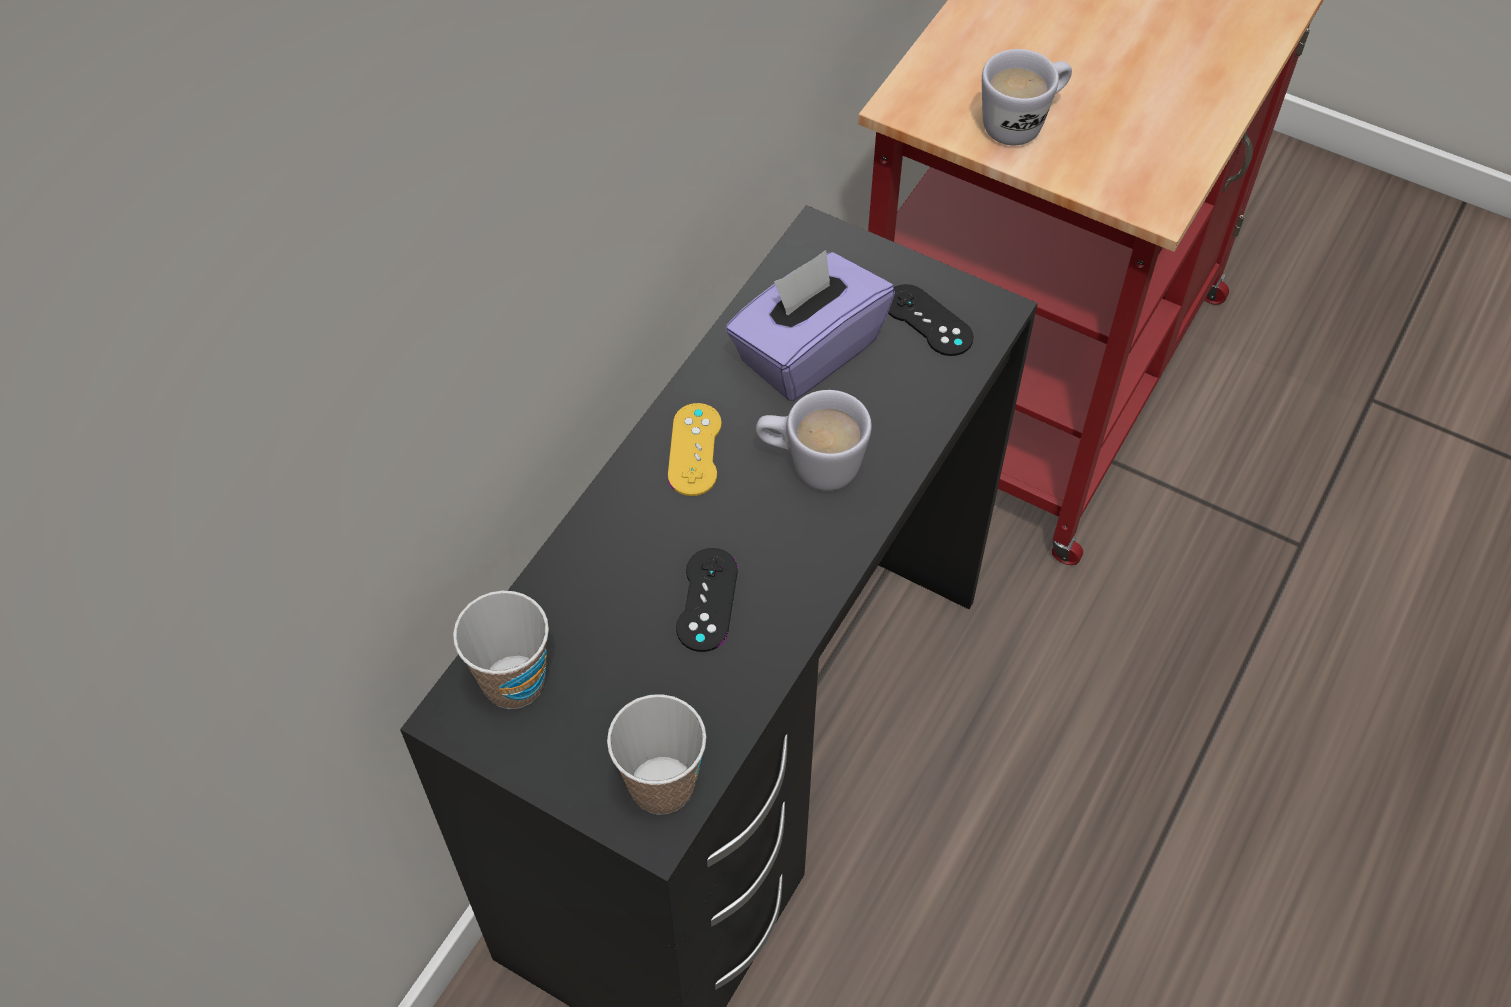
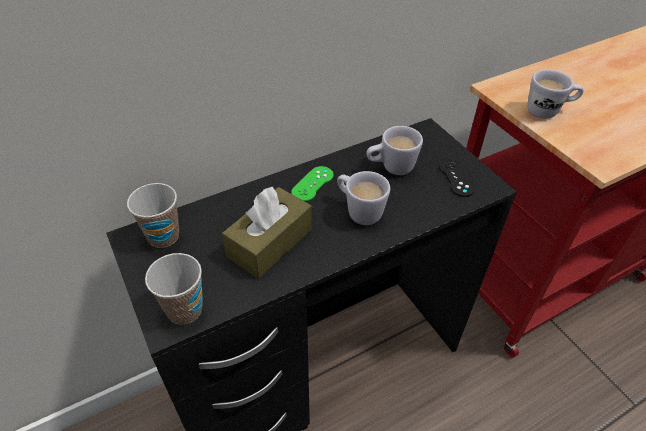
camera: 30 degrees right, 10 degrees down
(694, 450) = (312, 184): yellow game controller -> green game controller
(707, 600) = (270, 243): black game controller -> brown tissue box
(807, 351) = (391, 168): purple tissue box -> white mug

